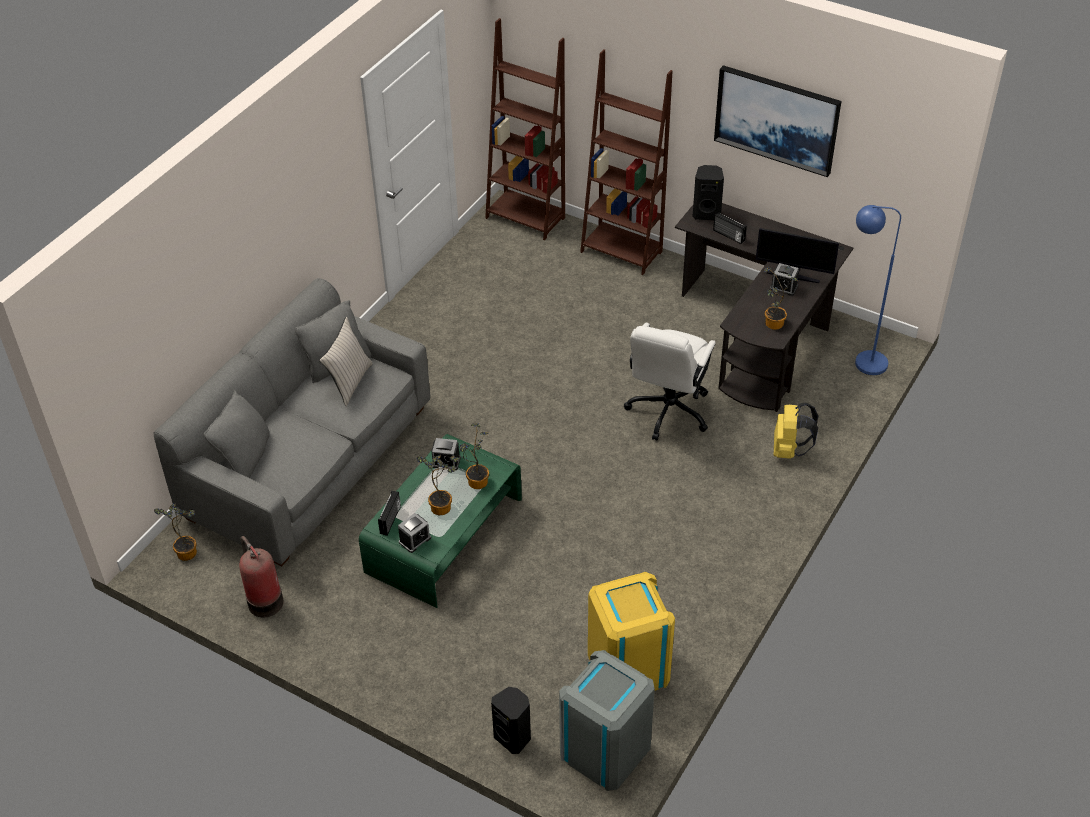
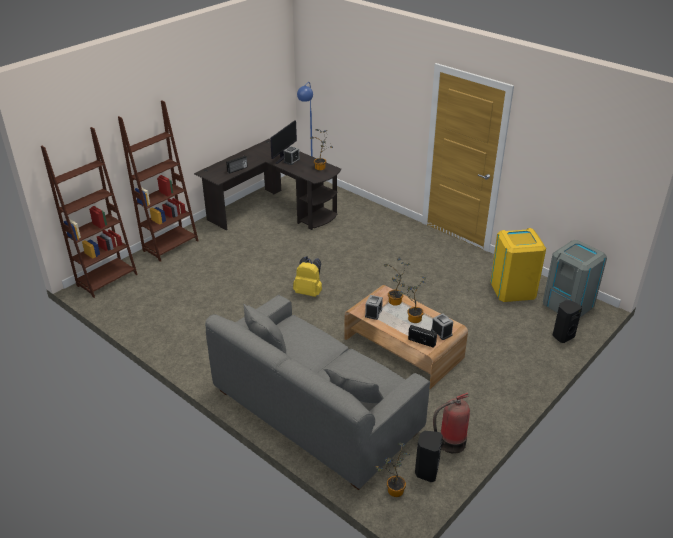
camera: 80 degrees left, 10 degrees down
(349, 382) = (293, 340): beige pillow -> none
(444, 535) = (403, 348): green coffee table -> brown coffee table
(667, 414) = (325, 249): white office chair -> none
(706, 213) = (213, 173): black speaker -> black speaker (426, 471)
(777, 119) = (218, 91): picture -> none
(789, 450) = (366, 216): yellow backpack -> yellow backpack (309, 292)

